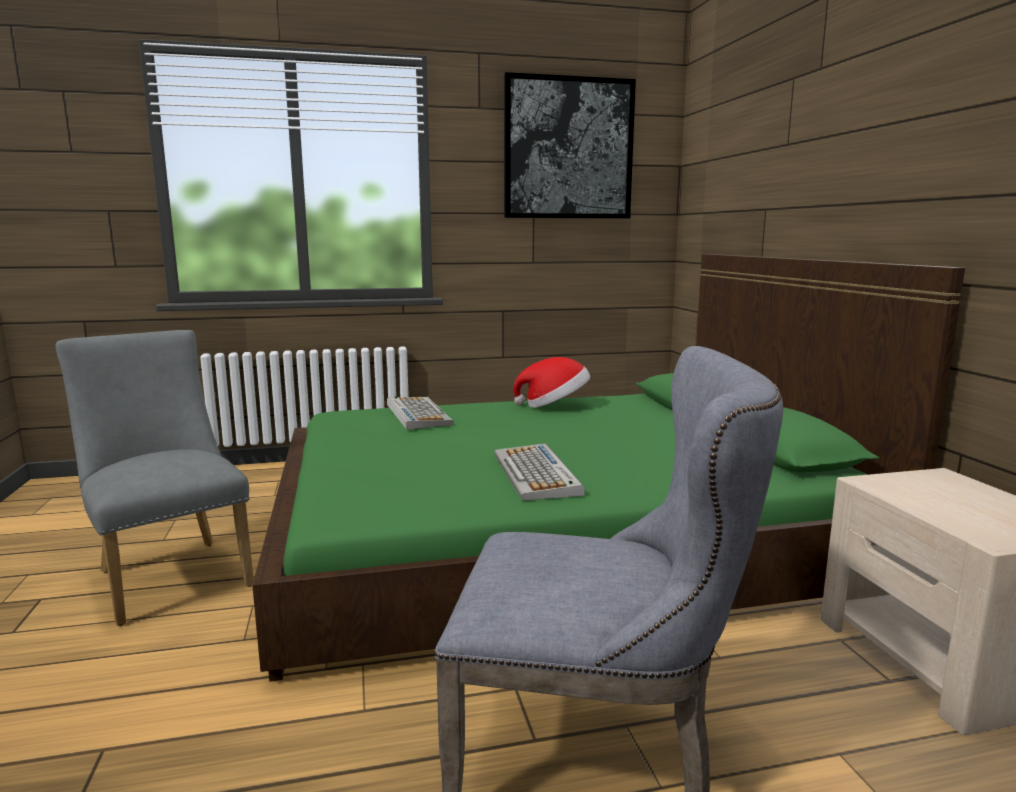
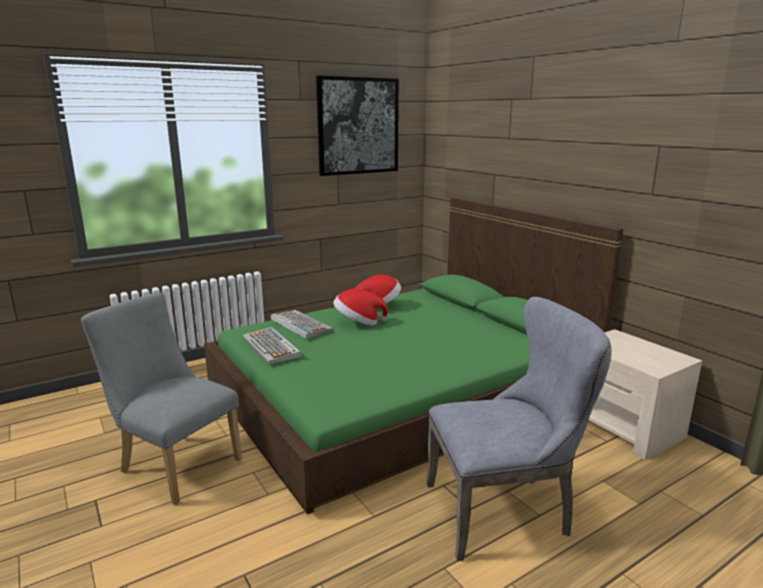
camera: 20 degrees left, 5 degrees up
(503, 420) = (358, 323): none -> hat
(537, 474) = (414, 361): keyboard -> keyboard (272, 347)

